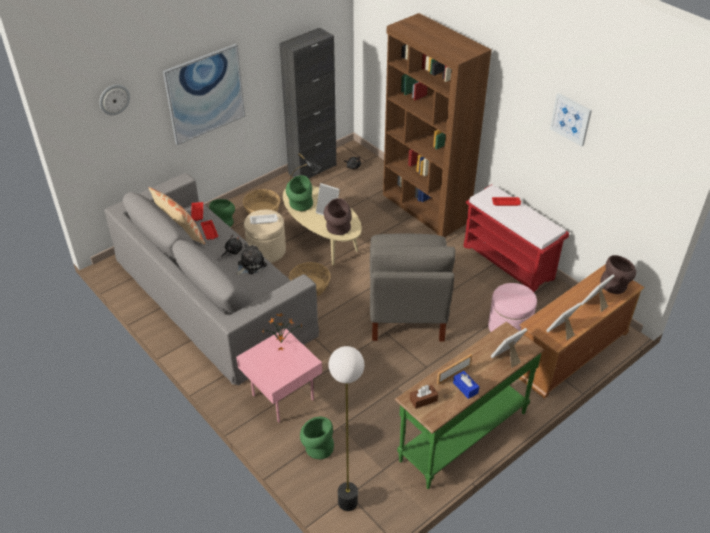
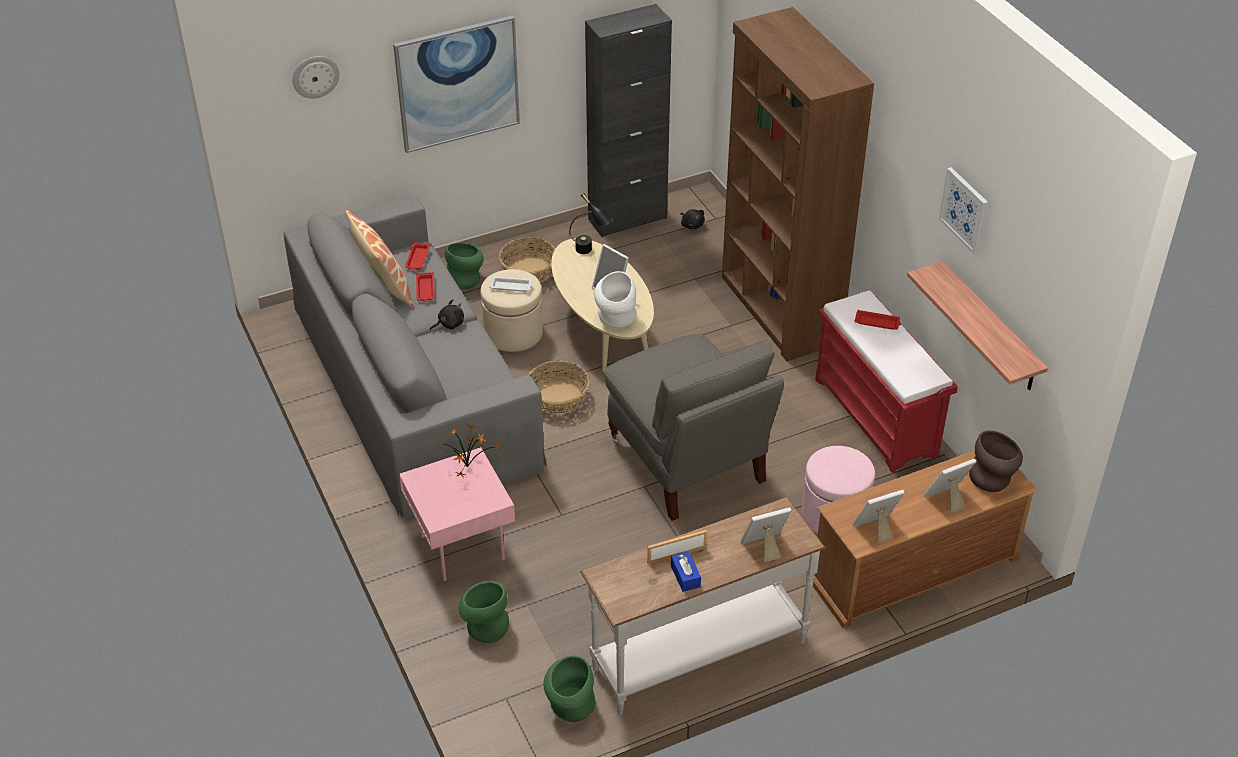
camera: 15 degrees right, 0 degrees up
(250, 265) = (466, 349): plush toy -> none
(300, 206) = (573, 273): green vase -> green vase (570, 707)
(338, 229) = (616, 319): brown vase -> white vase
(347, 502) = (500, 707): floor lamp -> none
(406, 312) = (687, 462): grey armchair -> grey armchair turned 45 degrees counterclockwise
(423, 400) = (619, 580): brown tissue box -> none
(462, 435) = (698, 653): green console table -> white console table
(595, 191) = (990, 328): none -> shelf

